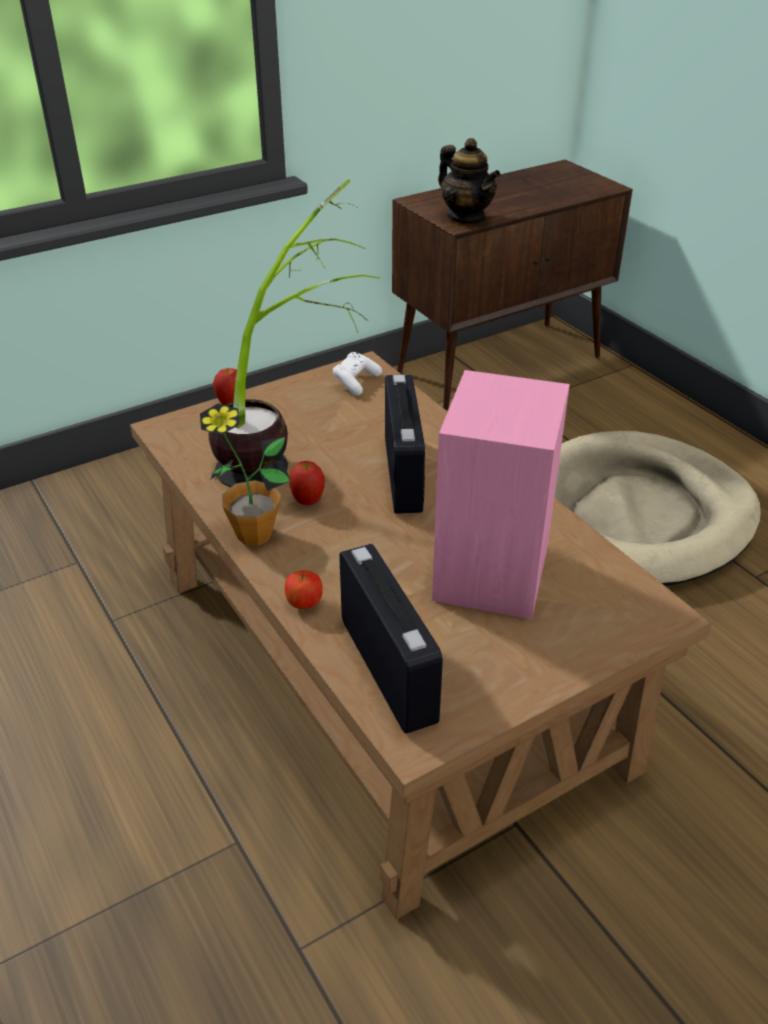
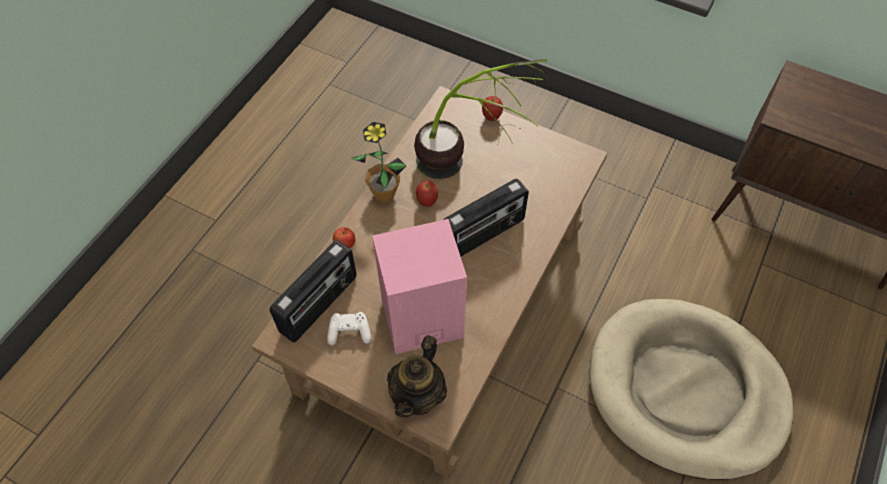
camera: 60 degrees right, 20 degrees up
(356, 382) = (562, 162): white game controller -> white game controller (349, 332)
(466, 217) = (798, 117): teapot -> teapot (418, 395)

